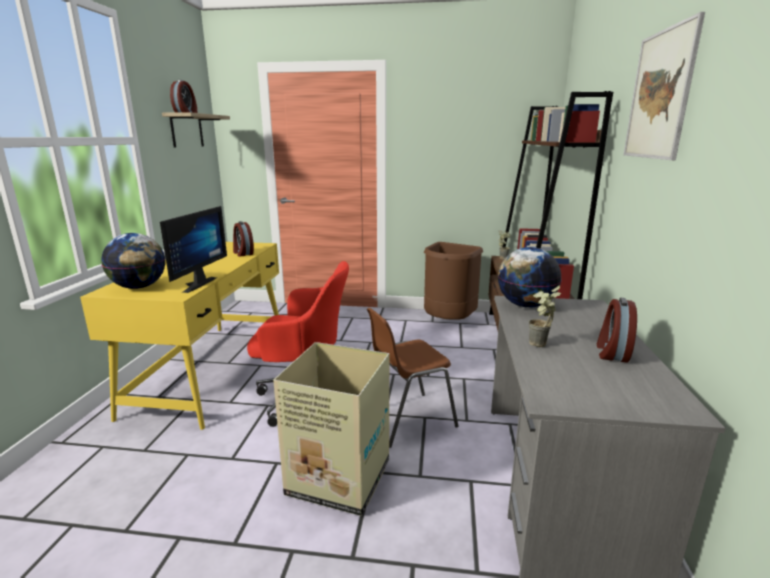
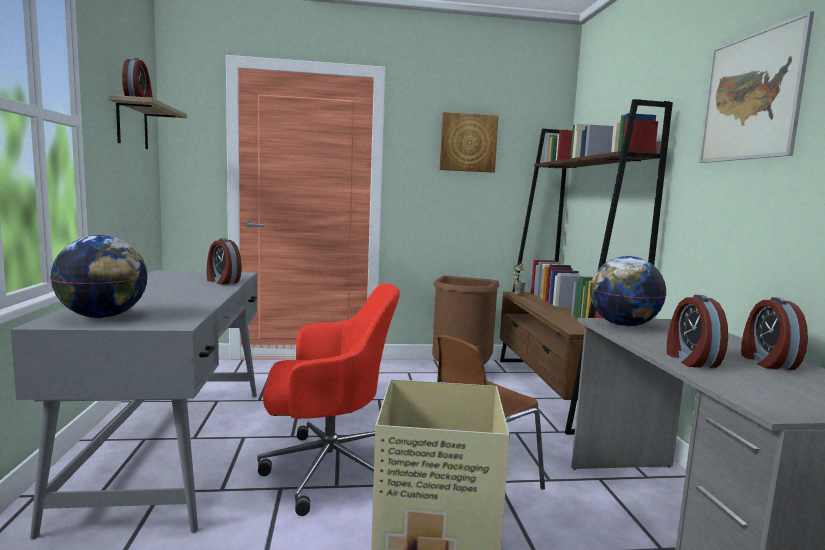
camera: 15 degrees left, 10 degrees down
(195, 284) = (189, 312): monitor -> none
(213, 369) = (174, 447): yellow desk -> grey desk
(461, 124) = (468, 143): none -> picture
(540, 346) = (690, 360): potted plant -> alarm clock

